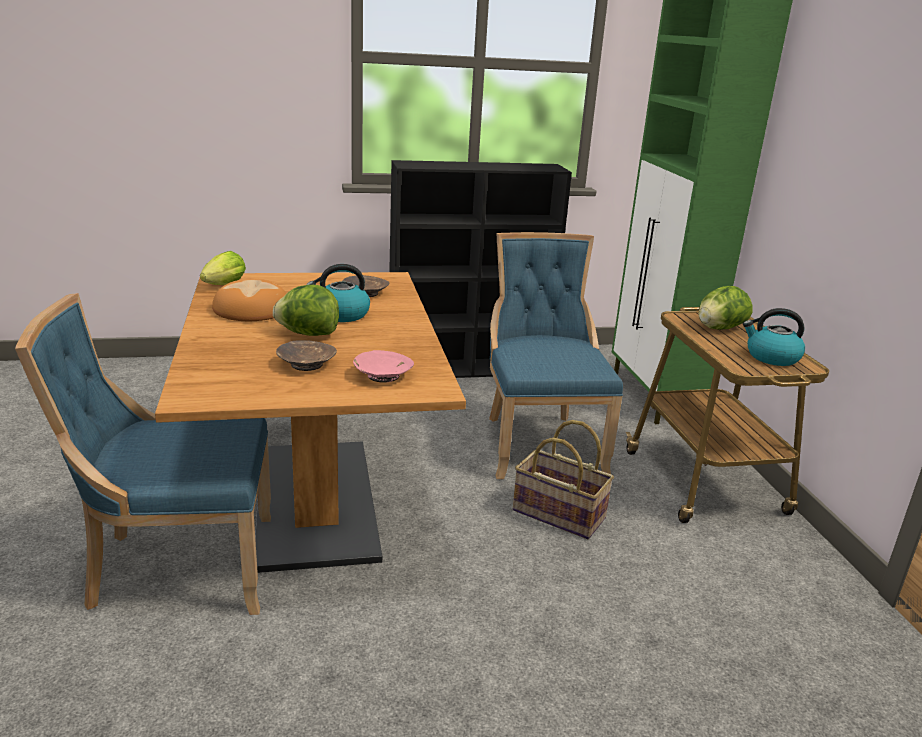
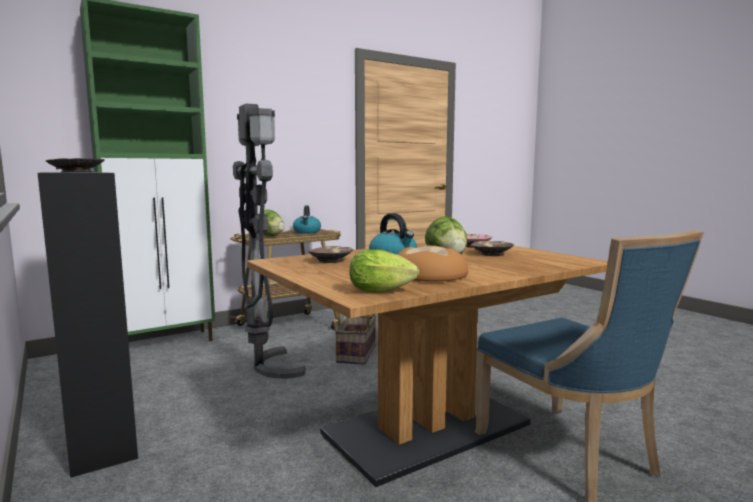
camera: 110 degrees left, 15 degrees down
(422, 164) = (77, 172): none -> brown bowl
(539, 443) = (264, 368): blue chair -> grey floor lamp

